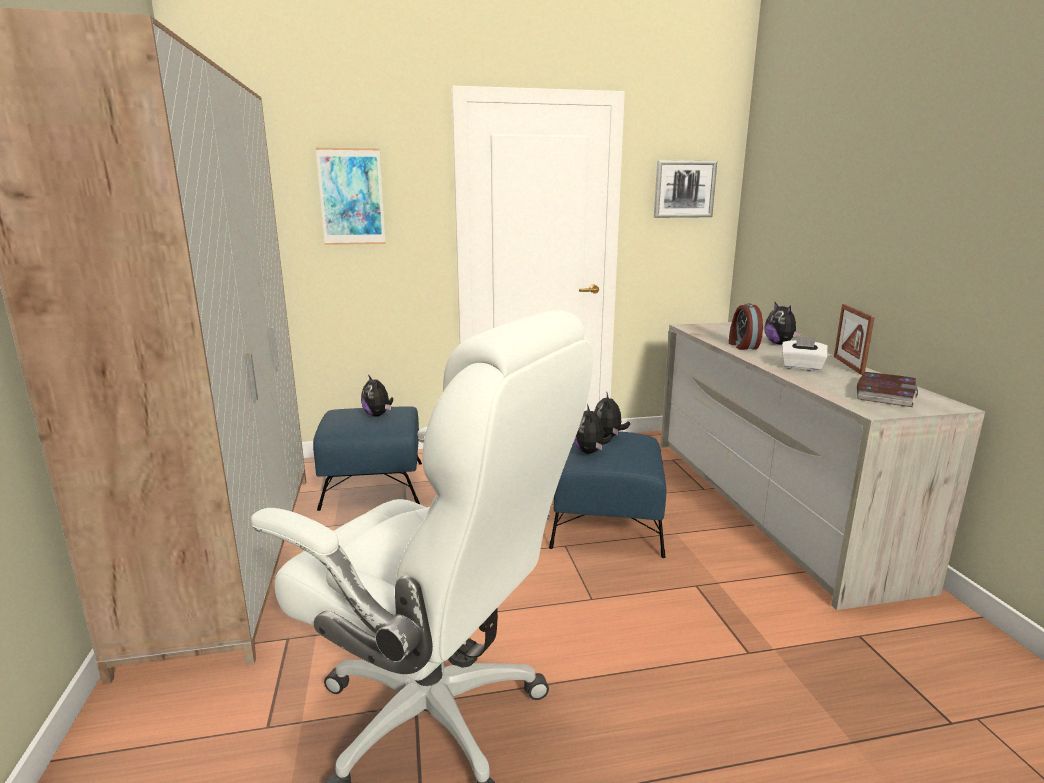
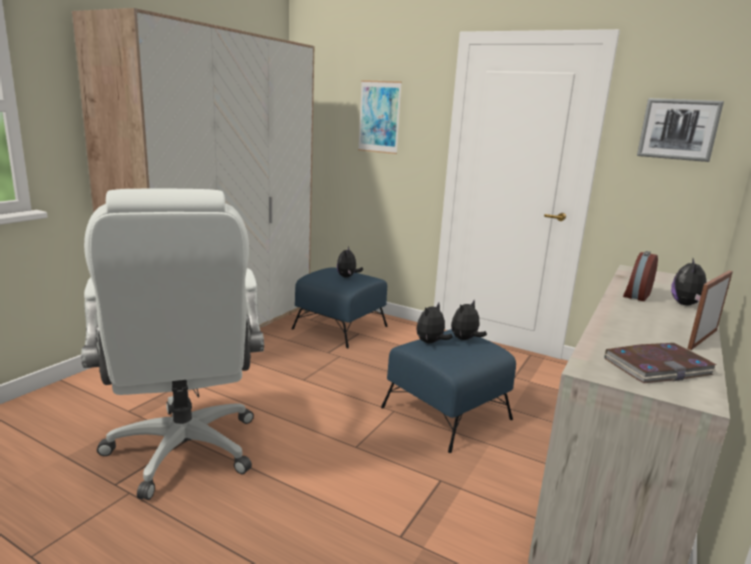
camera: 40 degrees right, 0 degrees up
(802, 367) = (639, 324): white tissue box -> none

